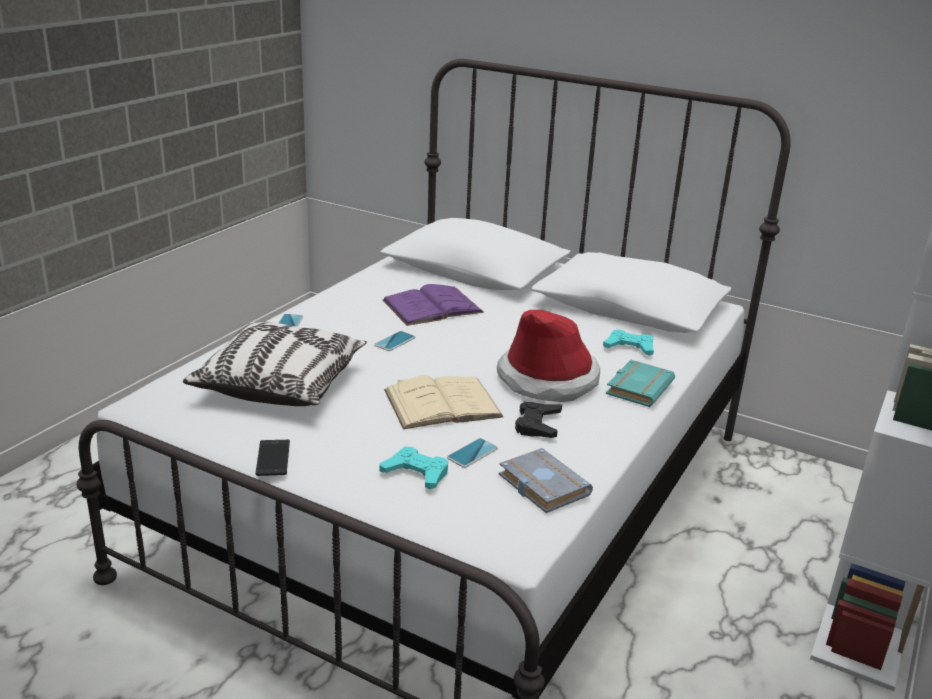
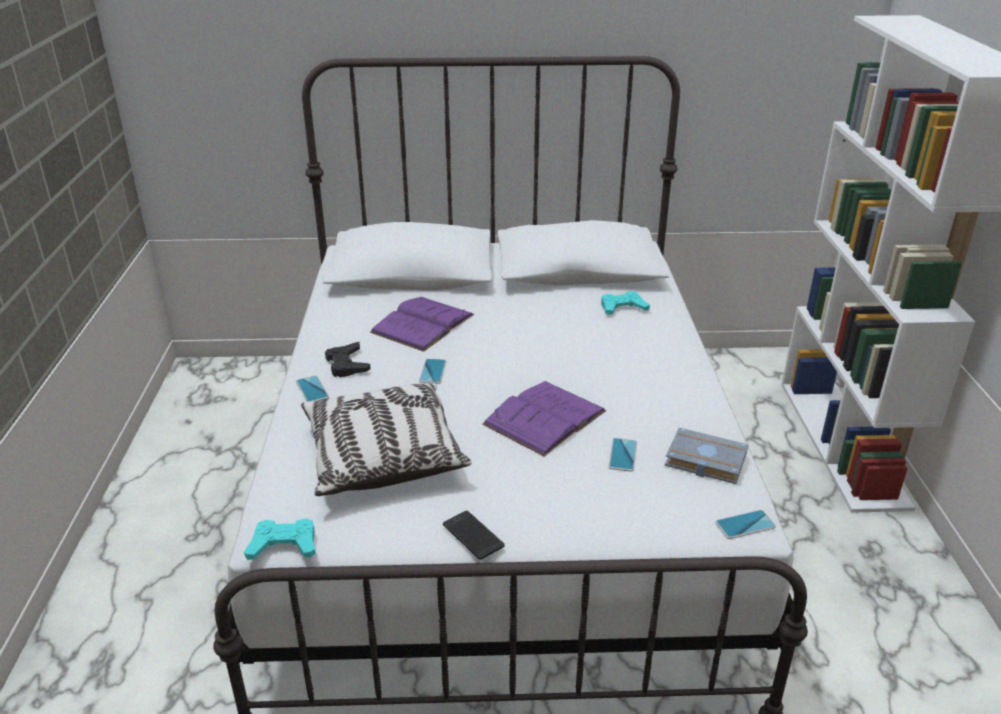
camera: 30 degrees left, 5 degrees up
(416, 473) = (603, 494): turquoise game controller -> turquoise game controller (284, 545)
(442, 403) = (544, 417): beige book -> purple book
(511, 546) = (745, 525): none -> phone
(537, 424) = (638, 406): black game controller -> black game controller (347, 364)
(547, 379) = (597, 361): hat -> none
(638, 387) = (669, 342): turquoise book -> none

